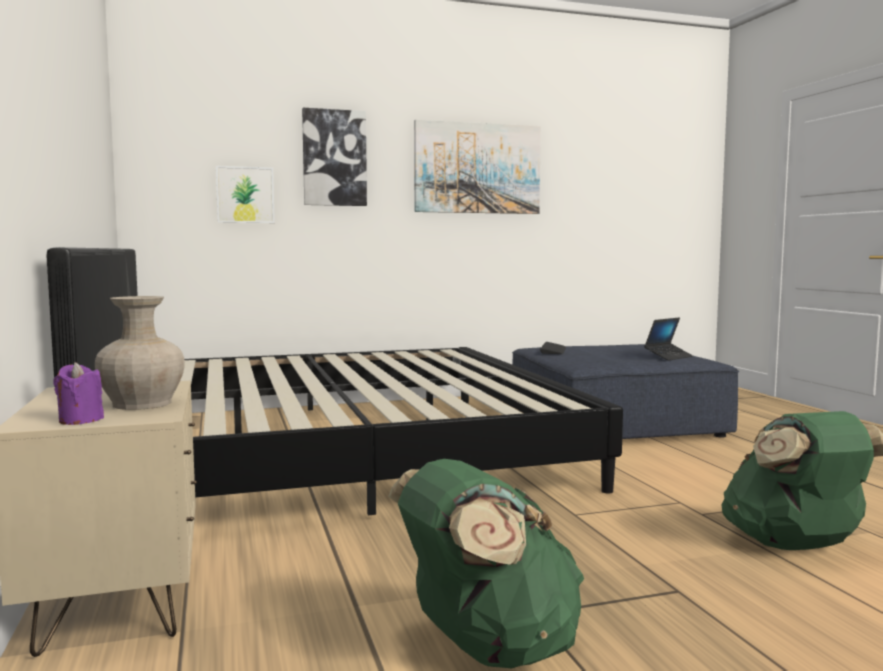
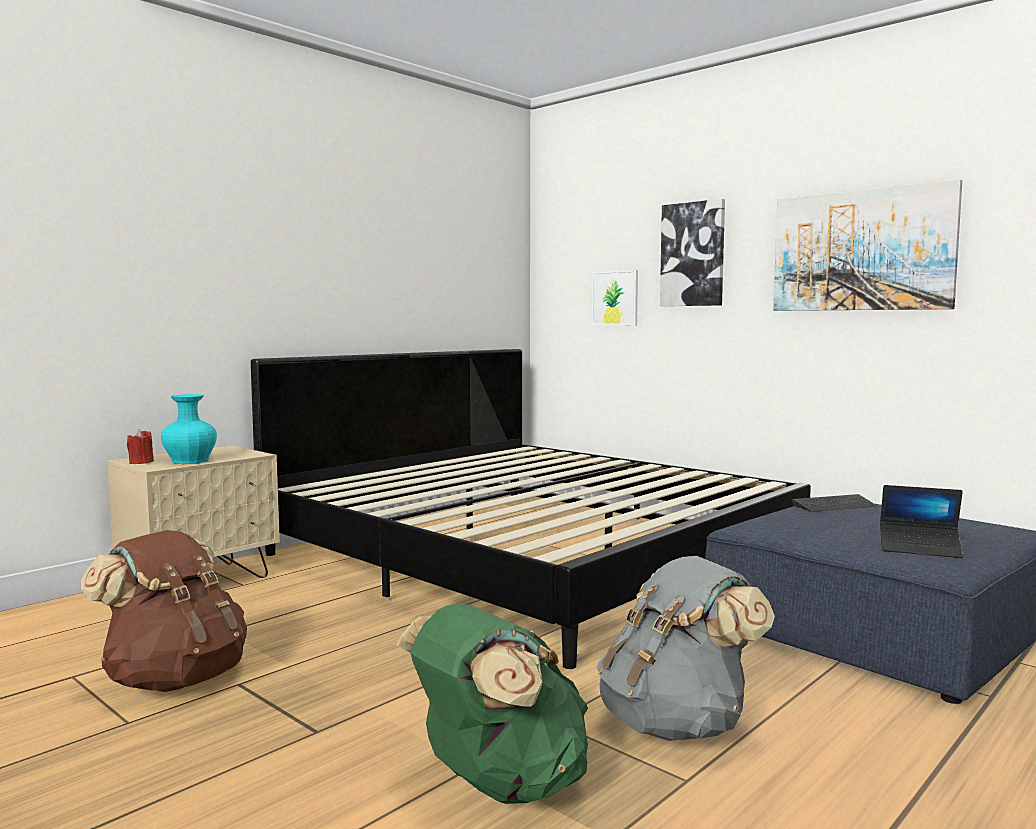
camera: 60 degrees right, 0 degrees up
(80, 420) = (141, 462): purple candle -> red candle
(143, 403) = (191, 461): beige vase -> turquoise vase
(487, 648) = (175, 679): green backpack -> brown backpack
(722, 487) = (677, 724): none -> grey backpack

